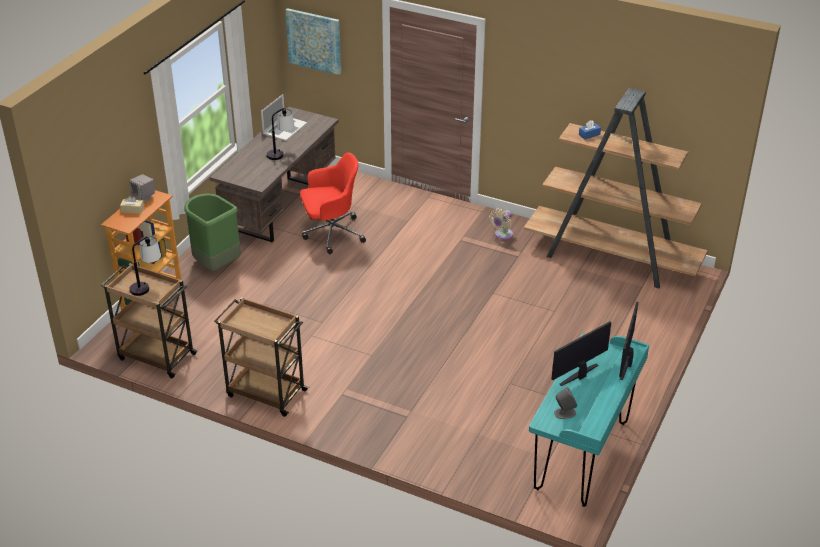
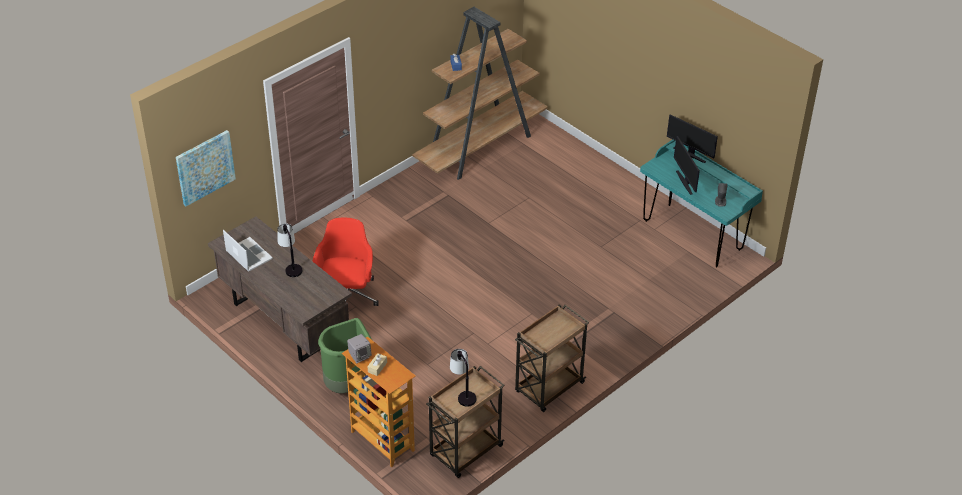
camera: 70 degrees left, 5 degrees up
(502, 235) = (413, 194): beige fan -> none

